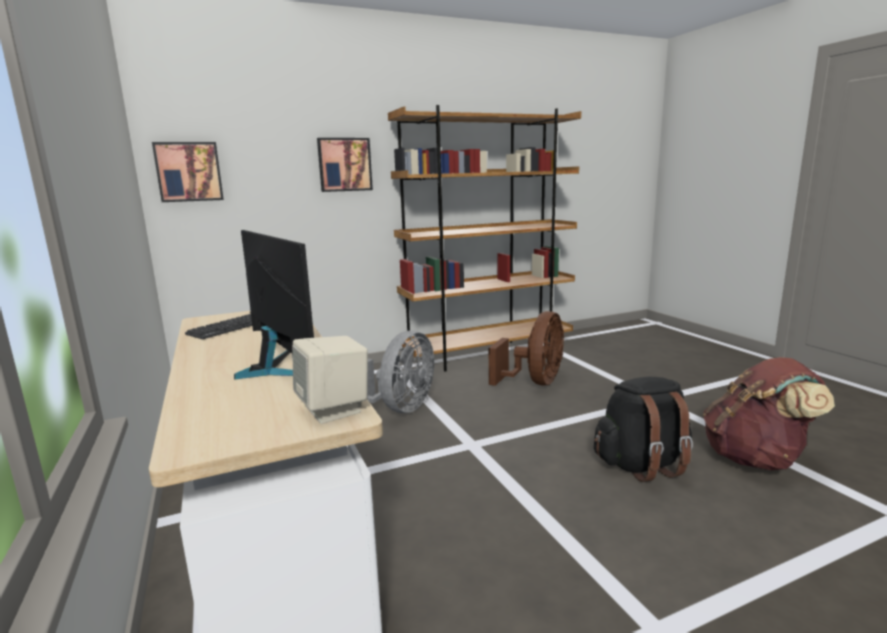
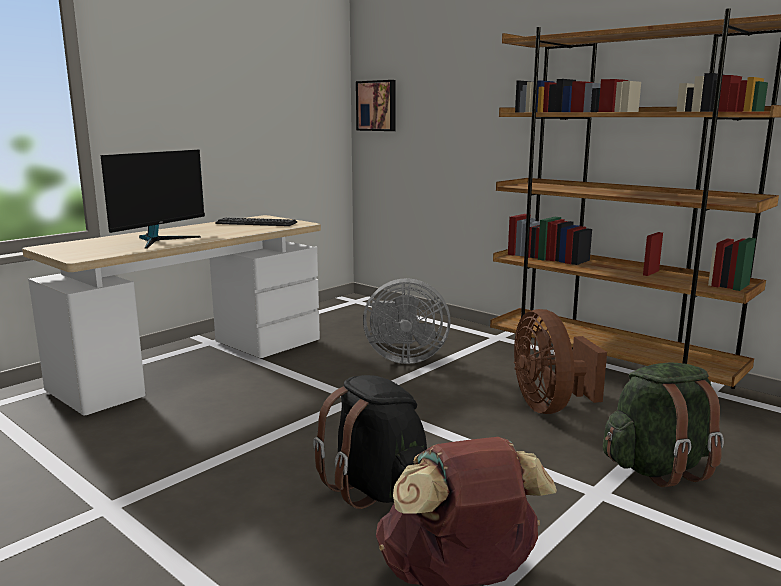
camera: 65 degrees right, 0 degrees up
(334, 409) = (89, 255): beige speaker -> none
(344, 164) = (491, 100): picture -> none
(535, 382) = (550, 406): brown fan -> brown fan turned 75 degrees clockwise
(630, 378) = (659, 468): none -> green backpack

